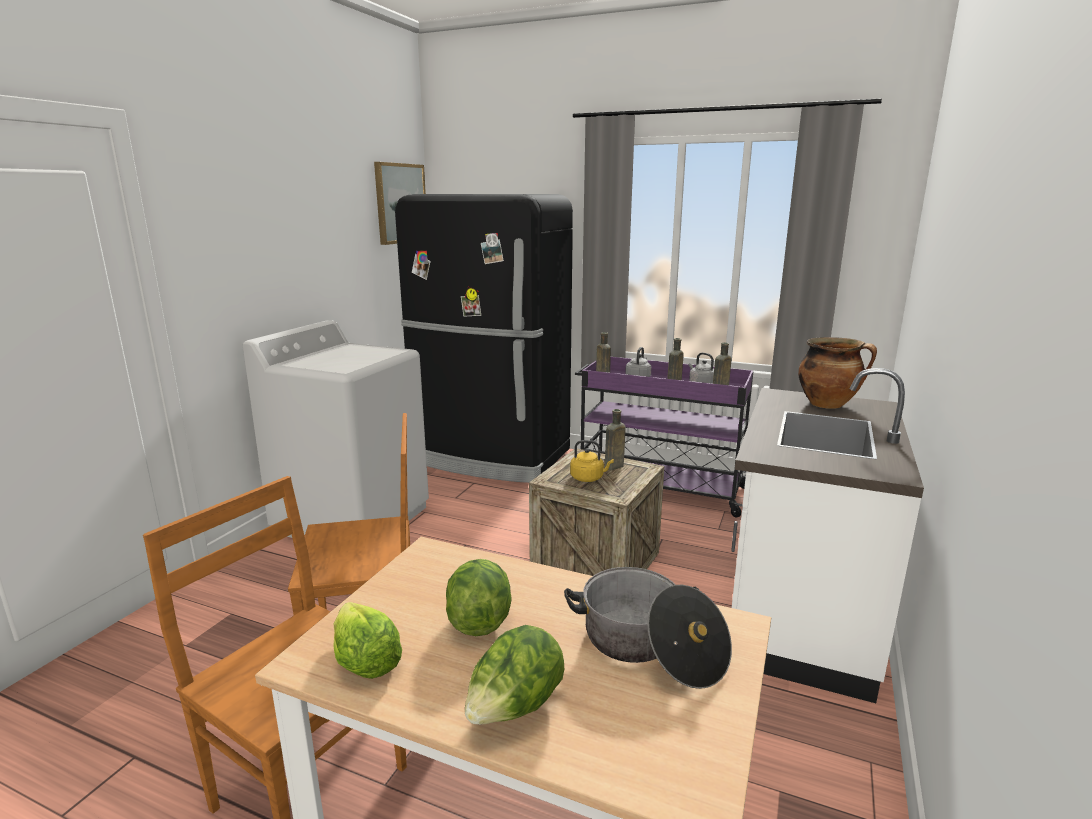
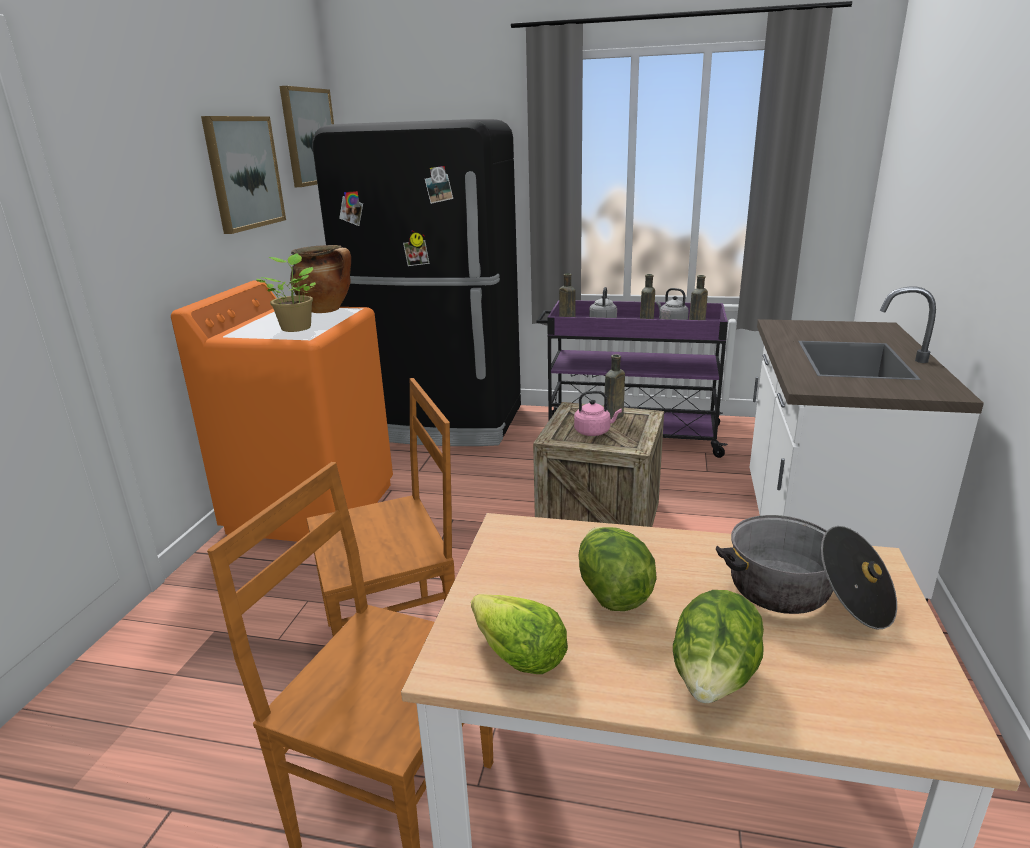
camera: 10 degrees left, 5 degrees up
(330, 231) = (244, 173): none -> picture
(343, 362) = (296, 327): none -> potted plant
(353, 518) = (313, 506): white washing machine -> orange washing machine
(589, 478) = (594, 432): yellow kettle -> pink kettle
(828, 404) = (835, 330): cooking pot -> cooking pot (326, 310)

